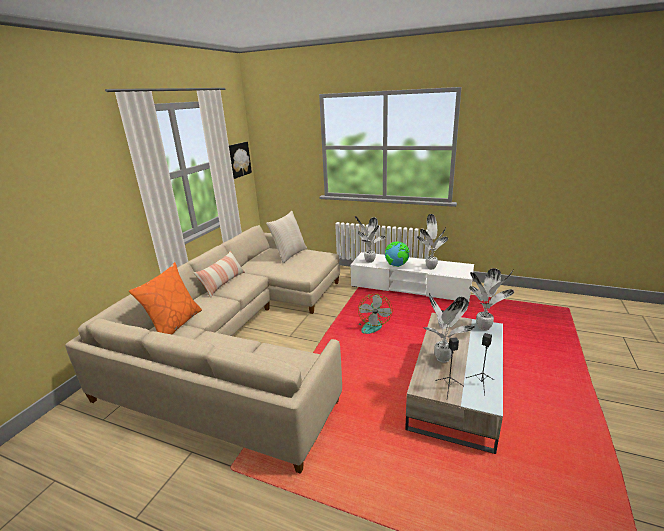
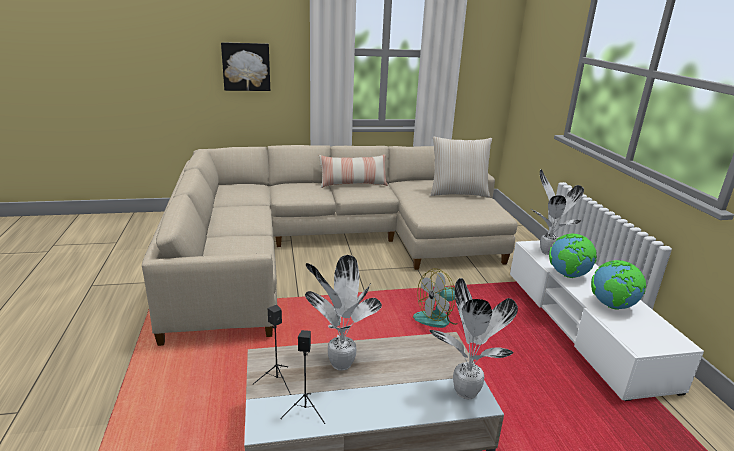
camera: 55 degrees right, 0 degrees up
(174, 325) = (260, 189): orange pillow -> none
(238, 159) = (486, 58): picture -> picture (246, 66)
(431, 267) = (612, 306): potted plant -> globe

